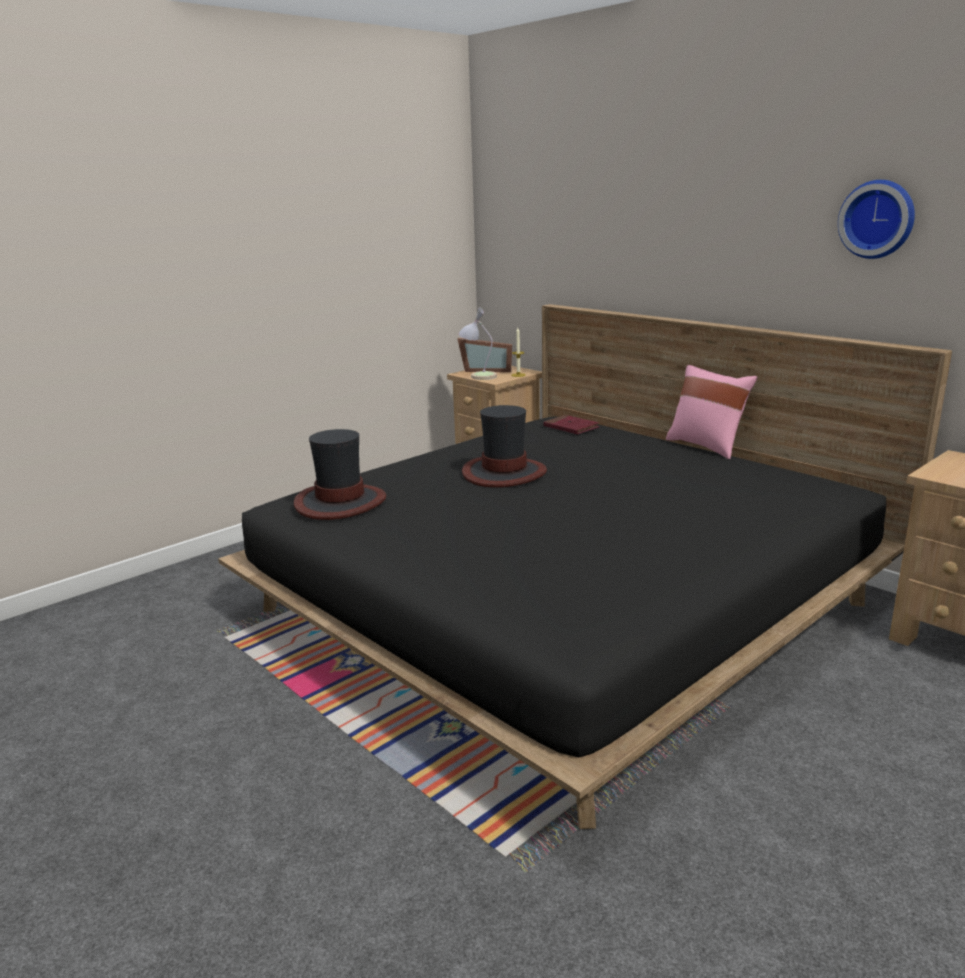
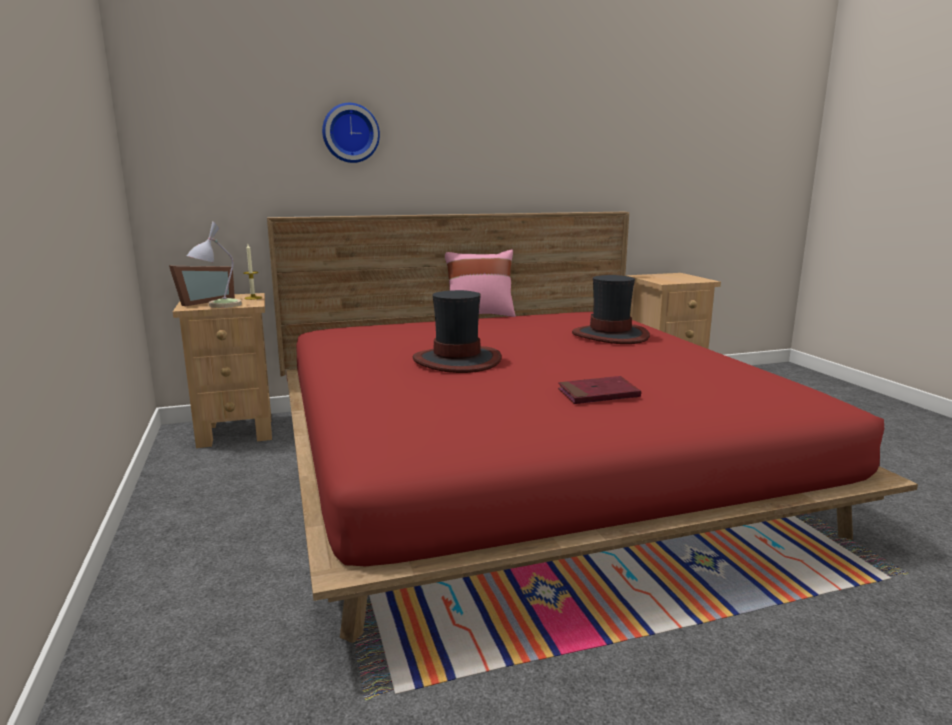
camera: 65 degrees left, 5 degrees down
(340, 502) = (441, 425): hat -> hat (610, 335)
(562, 606) = (526, 467): black bed -> red bed
(571, 427) = (372, 329): red book -> red book (598, 394)
(878, 219) = (572, 128): wall clock -> wall clock (350, 133)

